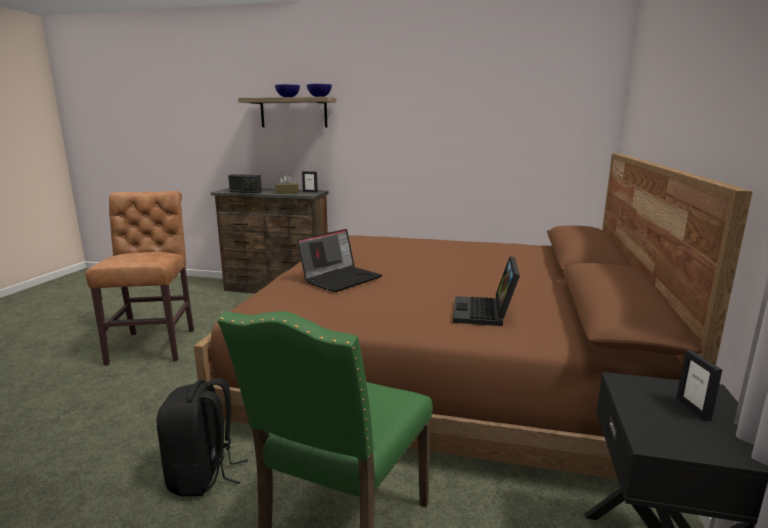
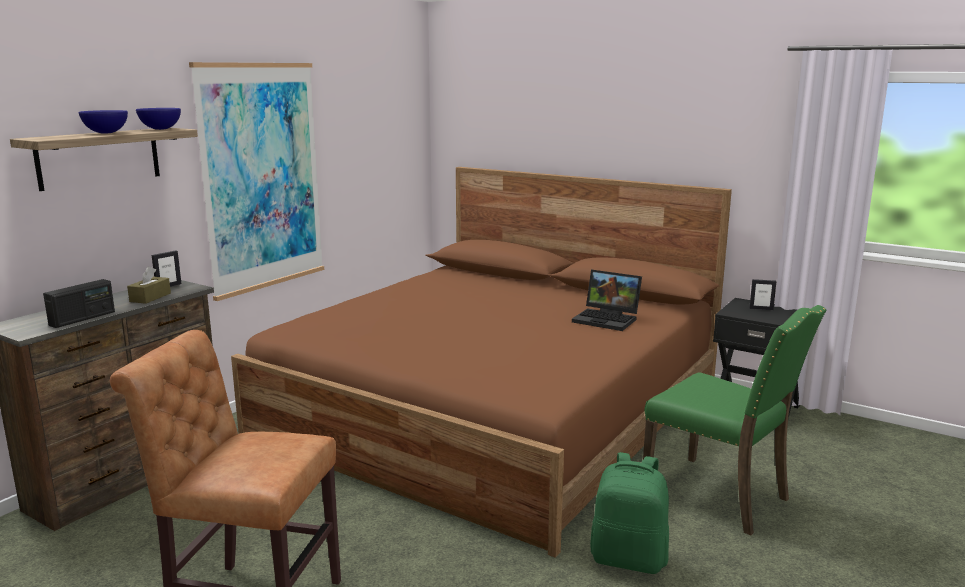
camera: 70 degrees left, 0 degrees up
(203, 475) = (629, 558): black backpack -> green backpack
(341, 278) = (476, 350): laptop -> none
(404, 138) = (262, 177): none -> picture

